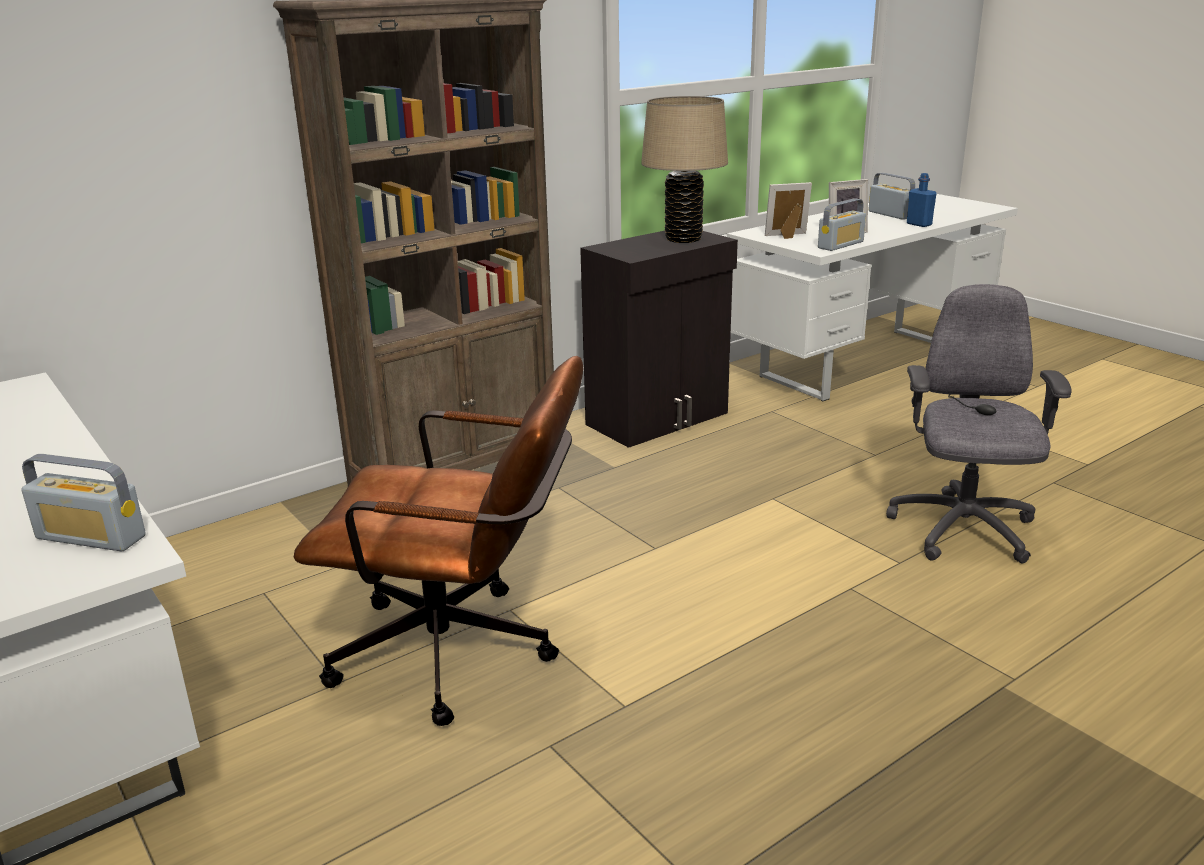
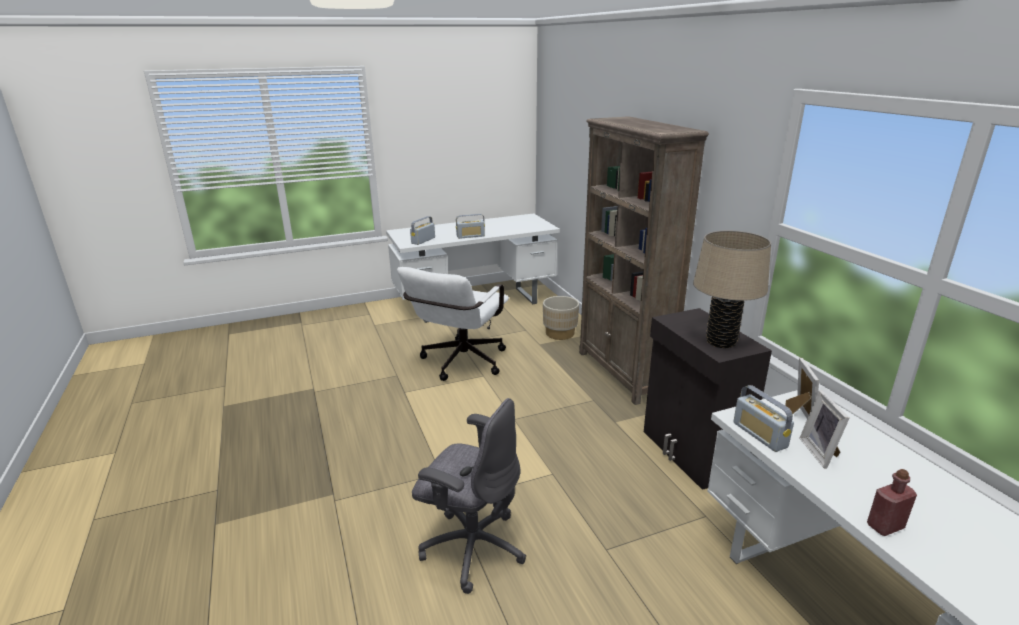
camera: 105 degrees right, 0 degrees up
(287, 546) = (560, 333): none -> beige planter
(463, 654) = (459, 364): brown office chair -> white office chair
(890, 214) = (949, 522): radio -> radio (470, 236)
(919, 224) = (885, 526): blue bottle -> red bottle

